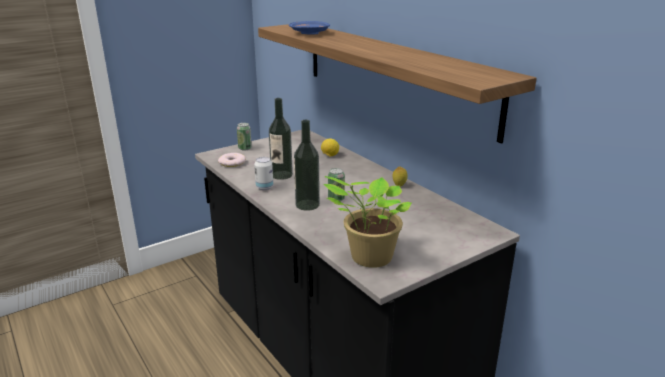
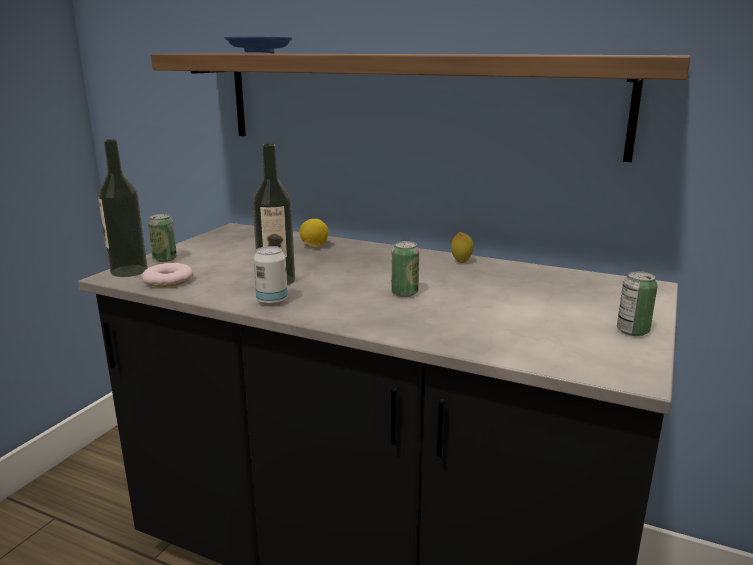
camera: 30 degrees left, 5 degrees down
(307, 205) = (374, 309): bottle -> bottle (129, 271)
(368, 258) = (568, 353): potted plant -> none
(427, 256) = (632, 331): none -> can

